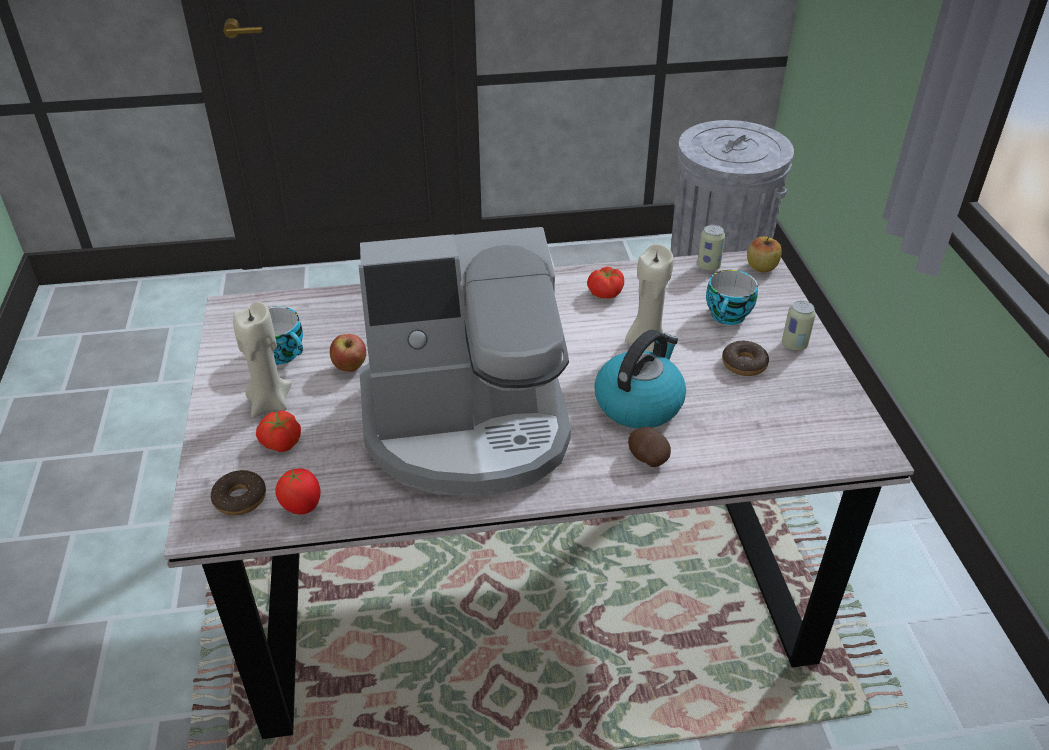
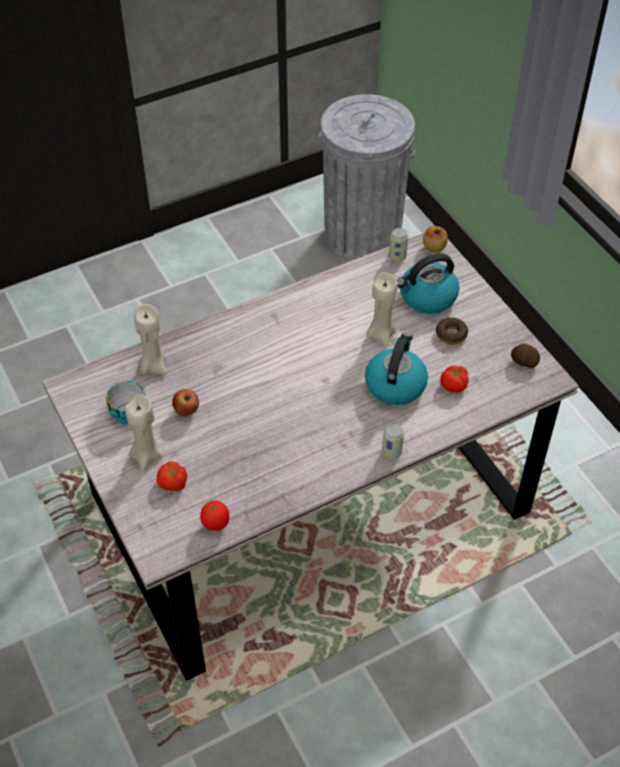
camera: 20 degrees left, 10 degrees up
(240, 498) = (170, 531): donut -> none
(341, 311) = (153, 366): none -> beige candle
(468, 426) = (292, 434): coffee machine -> none
(606, 293) = (335, 299): tomato -> tomato (454, 385)
(646, 458) = (417, 424): potato -> potato (523, 362)
(728, 316) = (427, 297): cup -> kettle
(794, 345) = (478, 310): can -> can (391, 452)

